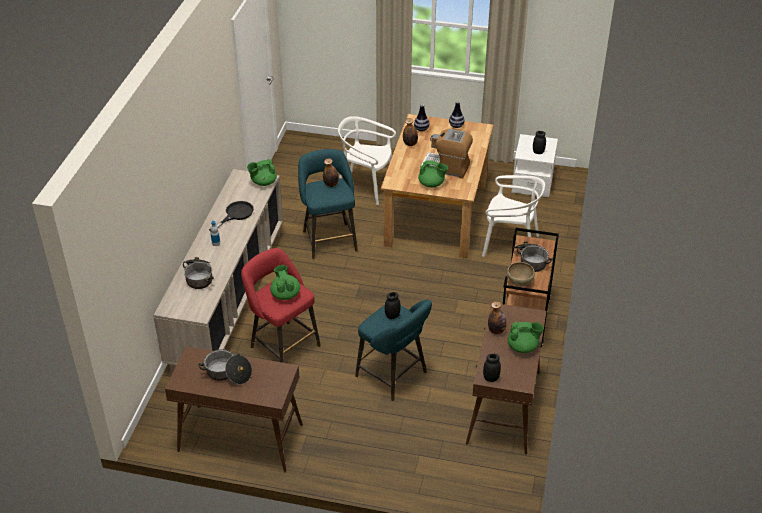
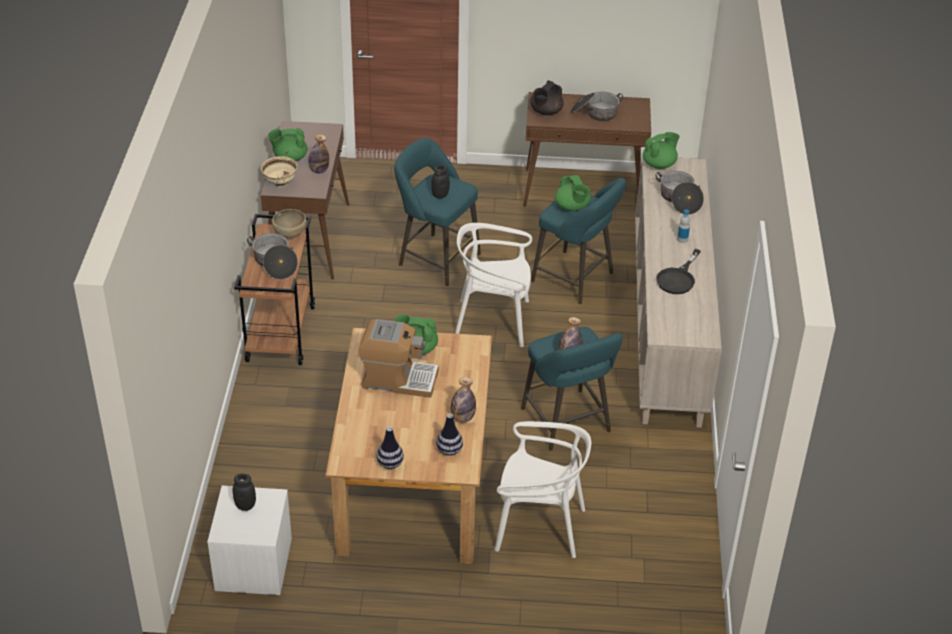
camera: 170 degrees right, 0 degrees up
(263, 182) = (665, 329): green teapot -> green teapot (659, 164)
(274, 380) = (545, 112): none -> black teapot
(282, 344) = (576, 279): red stool -> turquoise stool
(491, 378) = (324, 129): black jar -> none
(510, 244) = (296, 442): white chair -> white chair (493, 321)
(530, 320) = (280, 183): none -> beige bowl

